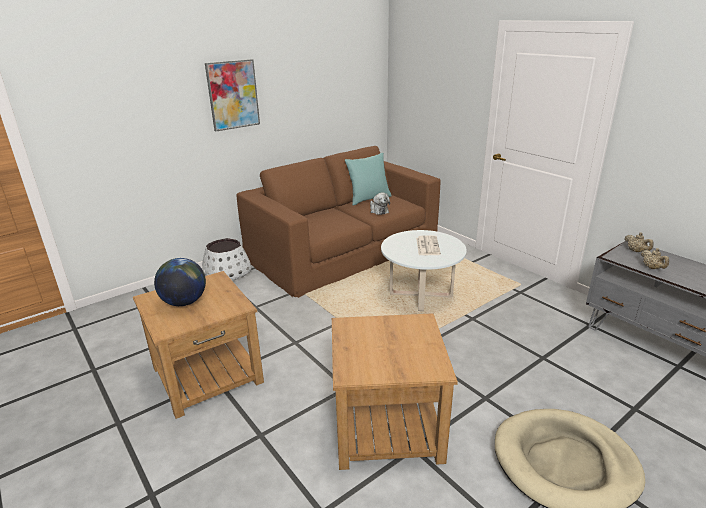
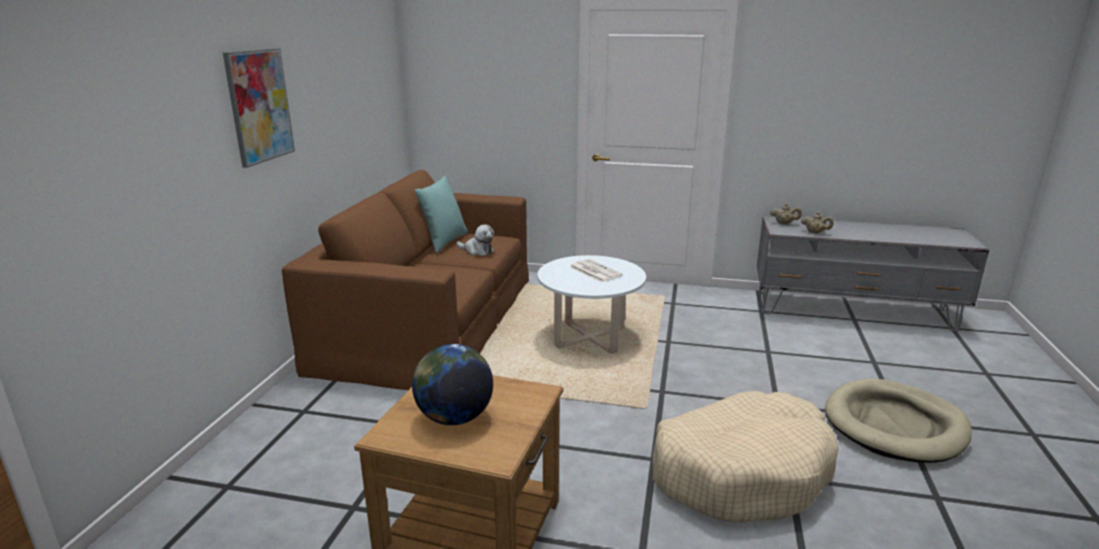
camera: 40 degrees left, 5 degrees down
(227, 273) = (301, 403): white planter -> none
(386, 425) = (740, 472): brown side table -> beige dog bed

